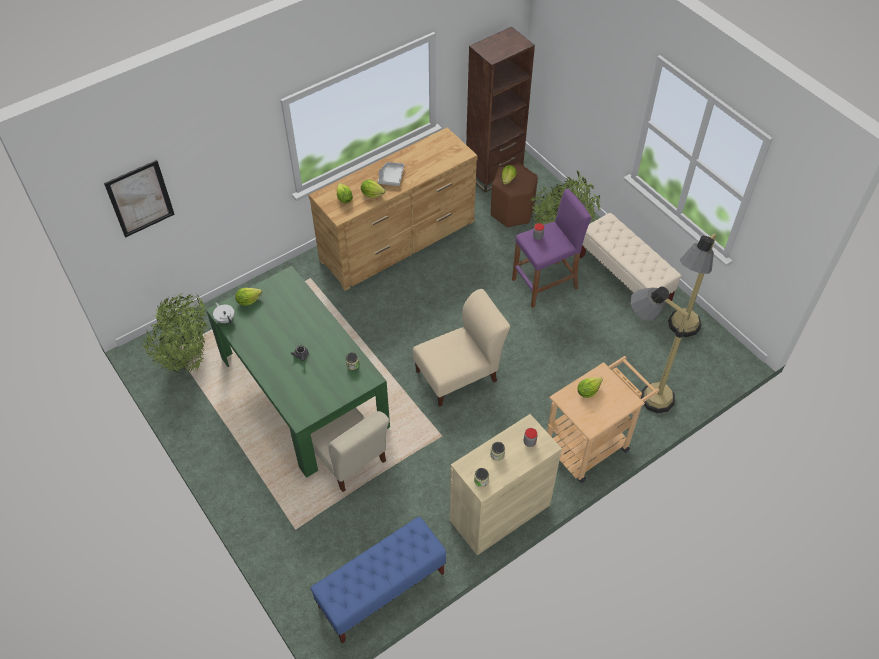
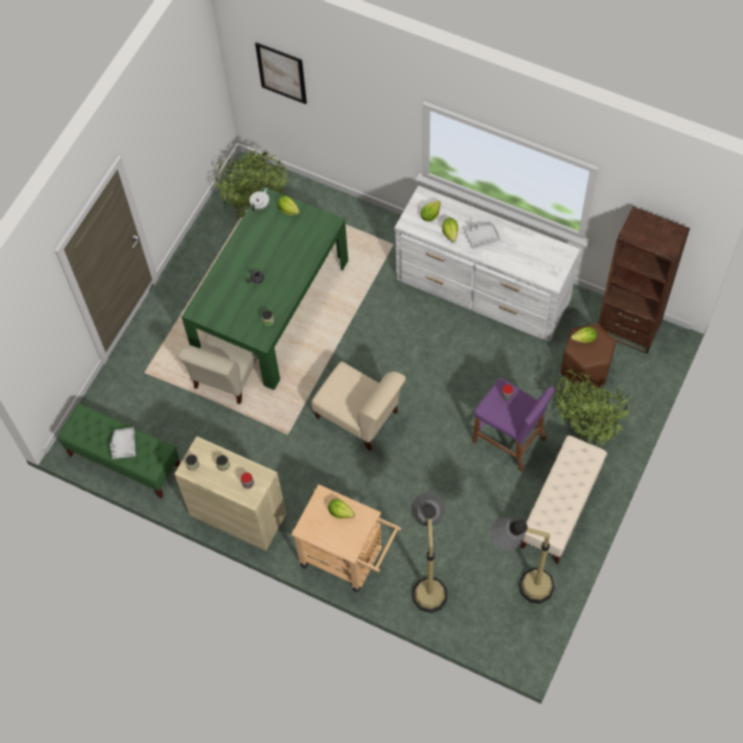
camera: 65 degrees right, 10 degrees up
(381, 590) = (124, 461): blue bench -> green bench
(389, 562) = (123, 445): none -> grey tray
(399, 241) = (483, 290): brown dresser -> white dresser

